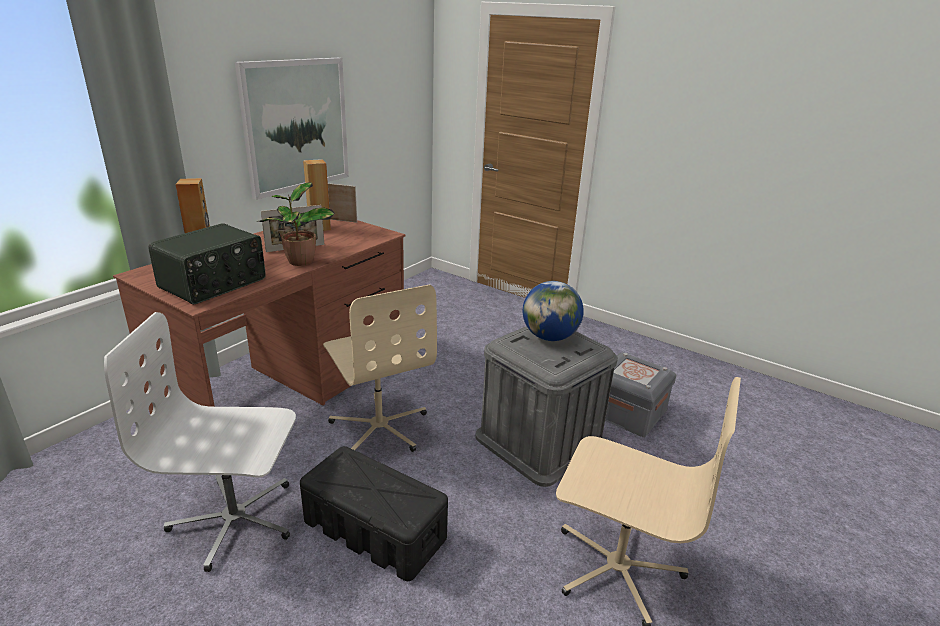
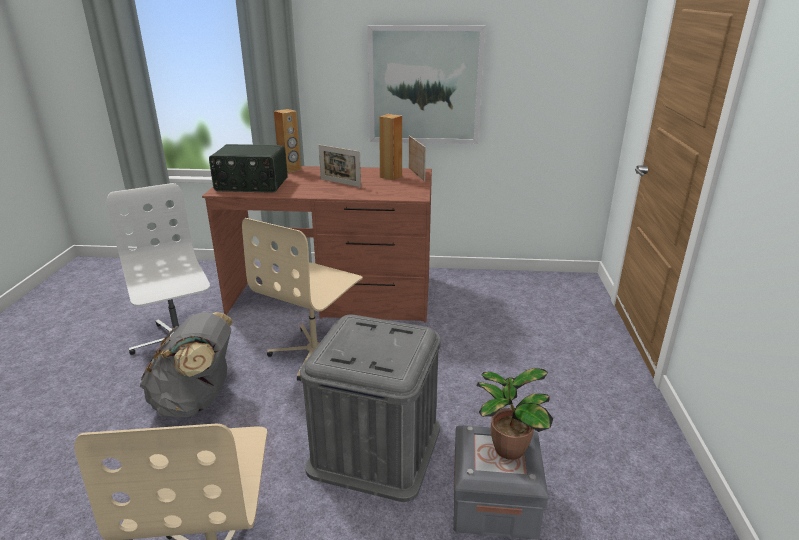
camera: 60 degrees right, 0 degrees up
(299, 262) = (317, 191): potted plant -> potted plant (507, 449)
(375, 530) = (197, 401): black storage box -> grey backpack
(549, 337) = (388, 339): globe -> none

